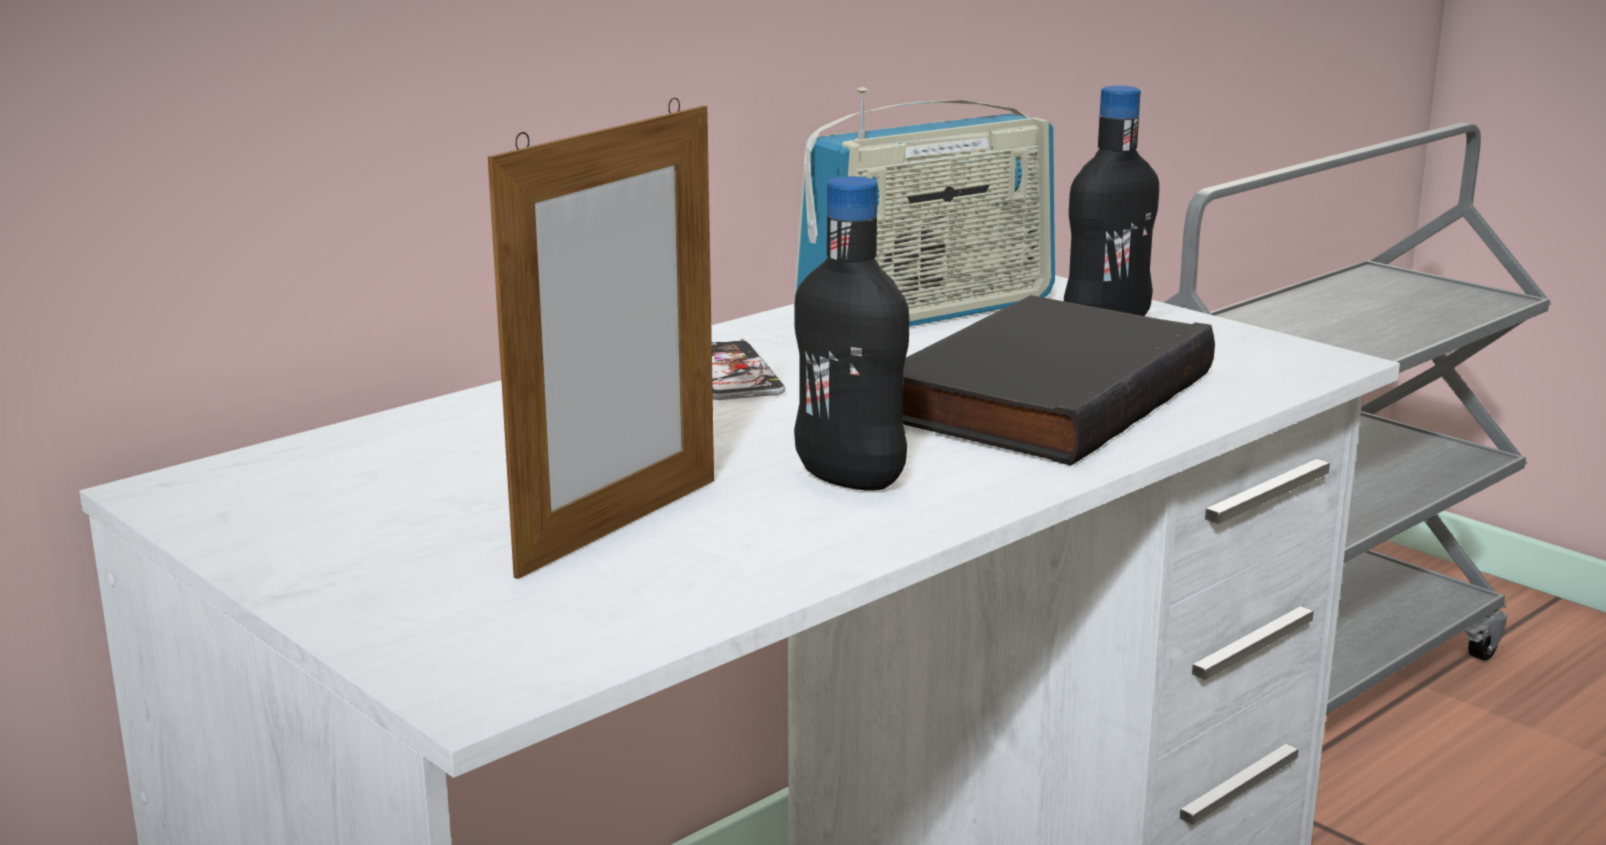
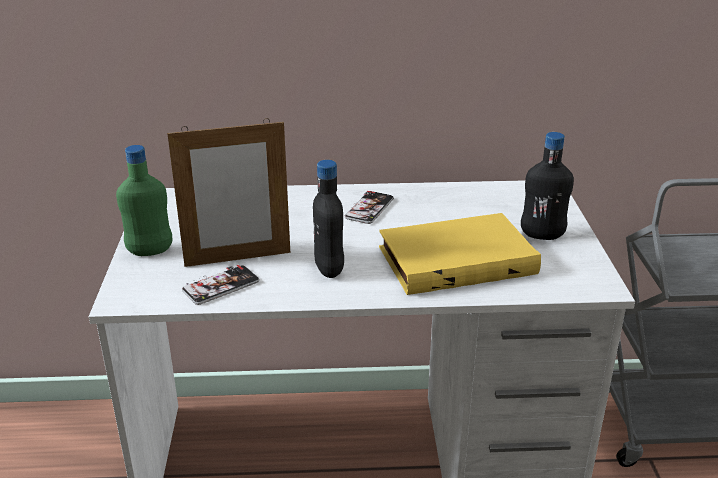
camera: 40 degrees right, 10 degrees up
(365, 584) = (150, 251): none -> green bottle
(680, 579) = (221, 286): none -> phone
(927, 312) = (486, 203): radio -> none
(1043, 394) = (456, 259): black book -> yellow book

